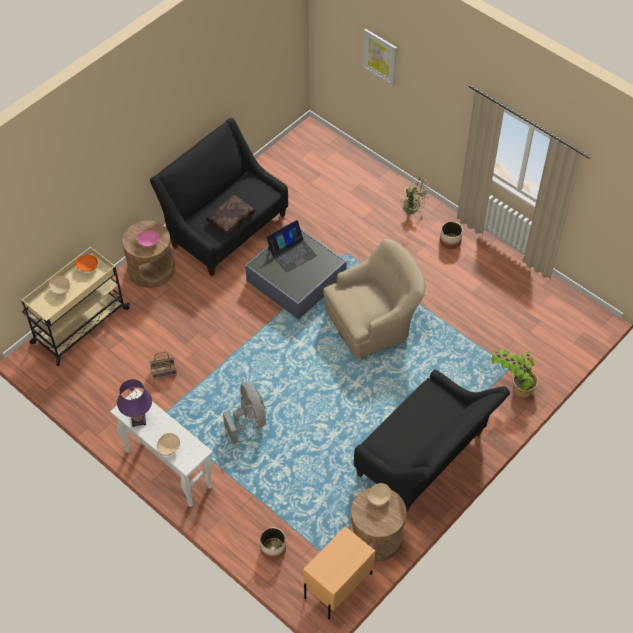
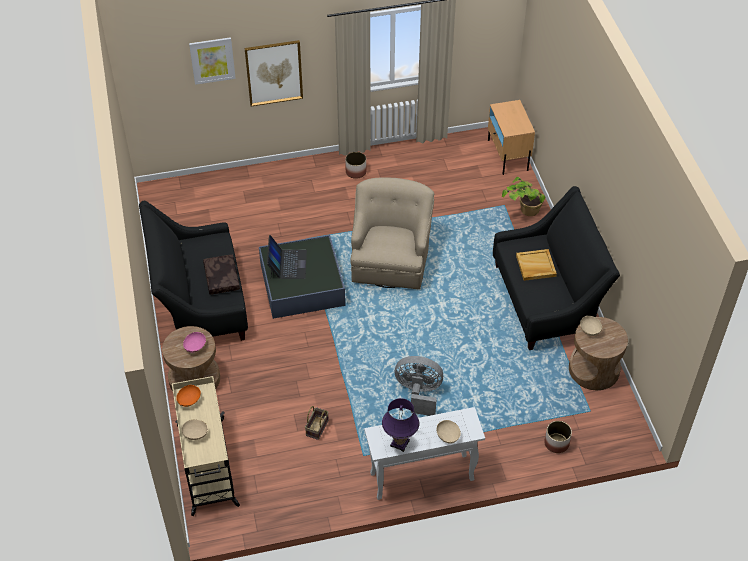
camera: 55 degrees left, 5 degrees down
(337, 586) = (621, 418): beige nightstand -> beige nightstand (507, 155)
(414, 208) = (302, 174): green fan -> none
(424, 104) = (274, 72): none -> picture
(424, 420) = (535, 266): none -> beige tray

